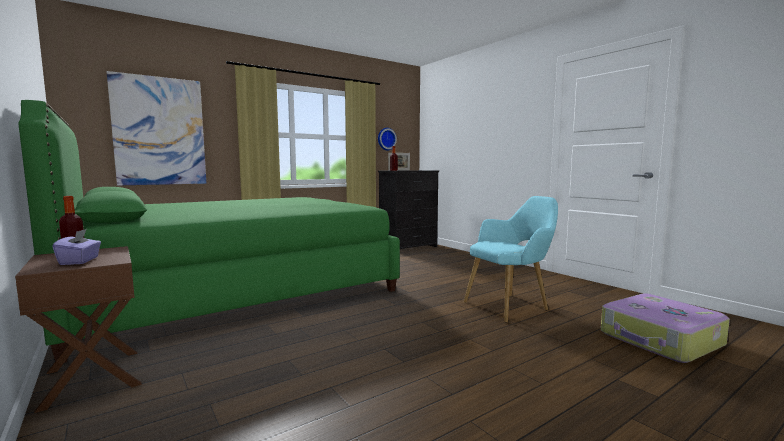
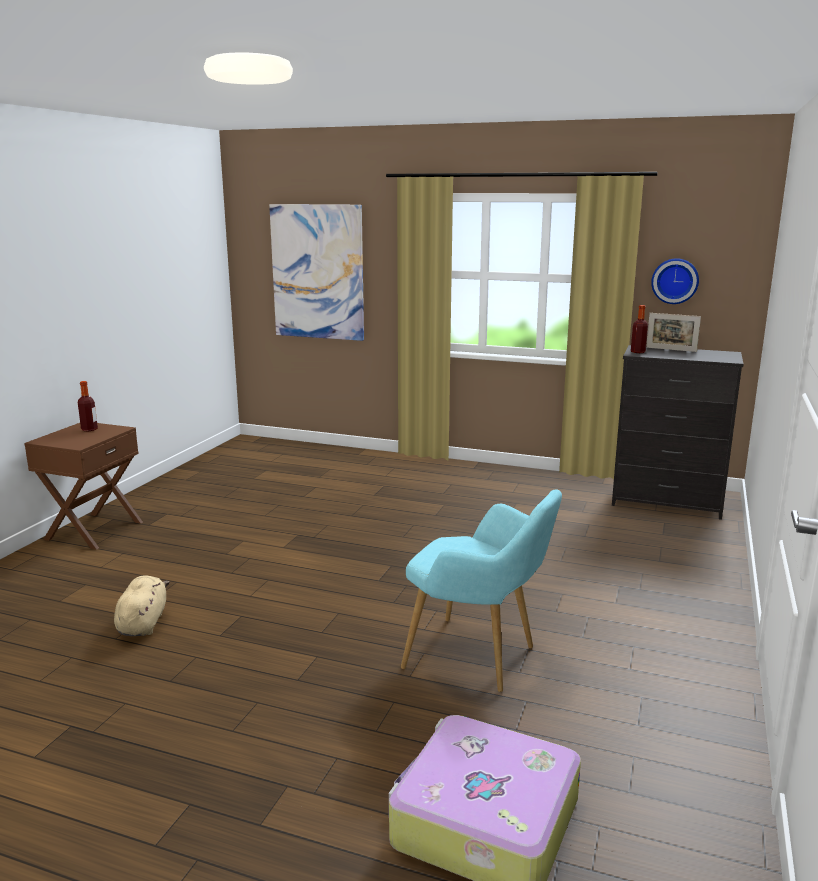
camera: 55 degrees right, 10 degrees up
(80, 261) = (72, 438): purple tissue box -> none
(234, 290) = (313, 489): green bed -> none
(340, 387) = (143, 623): none -> beige plush toy

